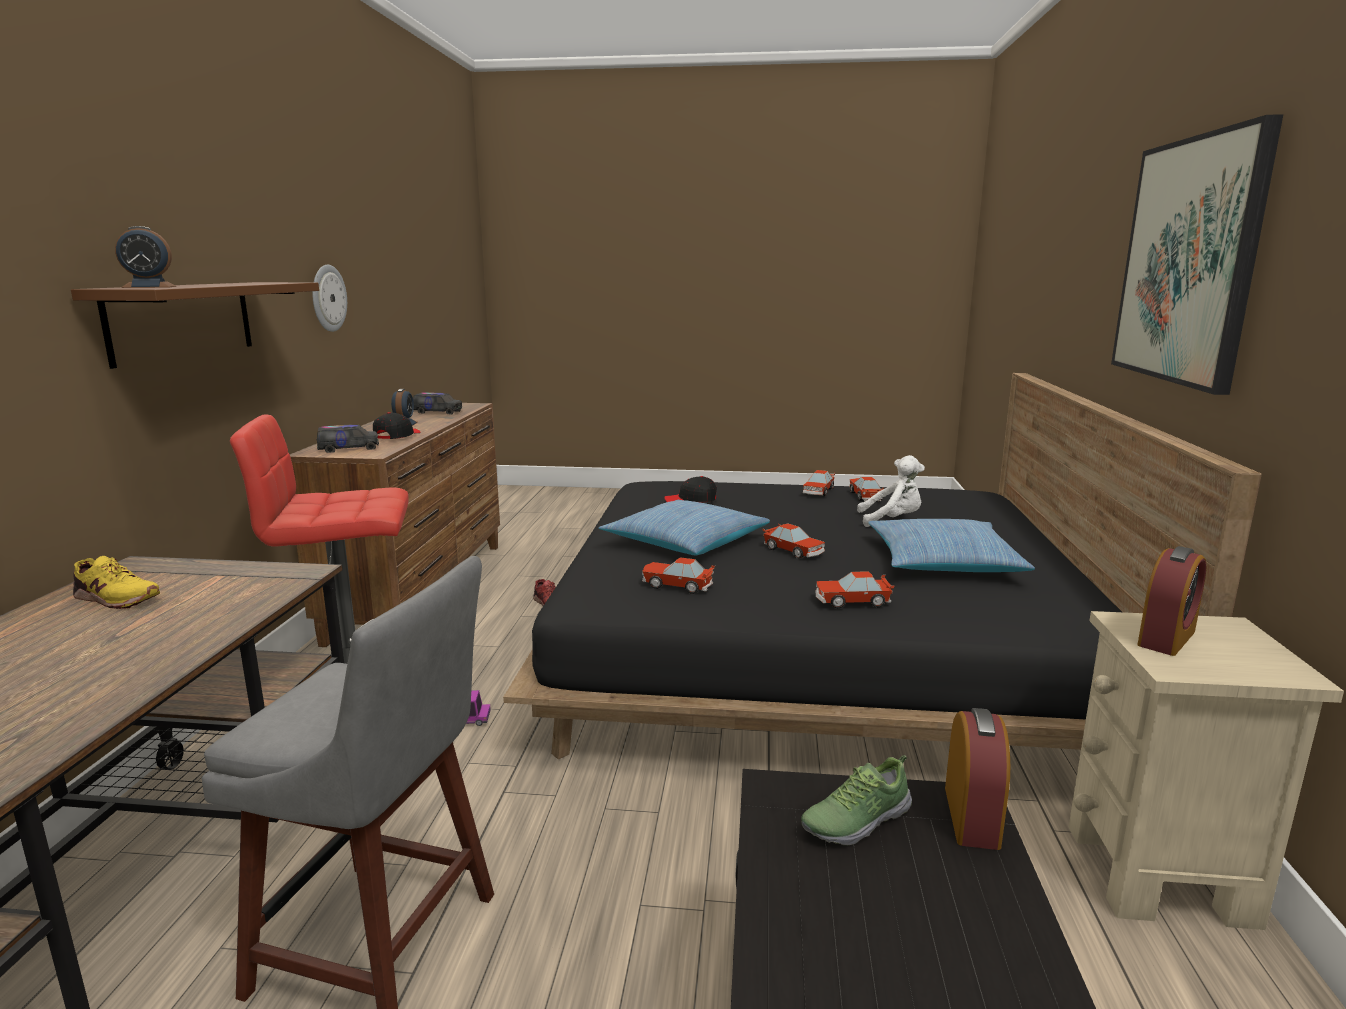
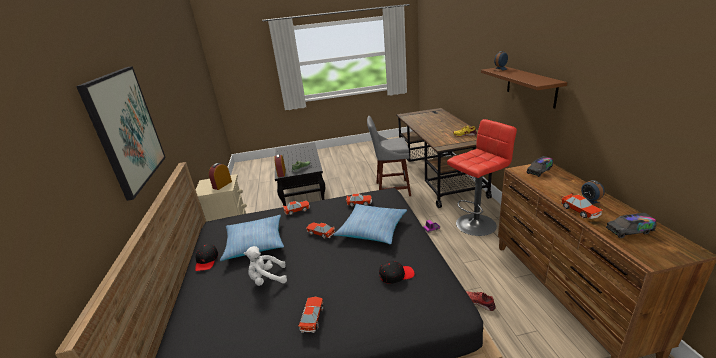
camera: 165 degrees right, 10 degrees up
(328, 298) = (623, 109): wall clock -> none
(397, 436) = (552, 187): black cap -> black cap (207, 261)
(865, 496) = (277, 319): toy car -> toy car (580, 211)

